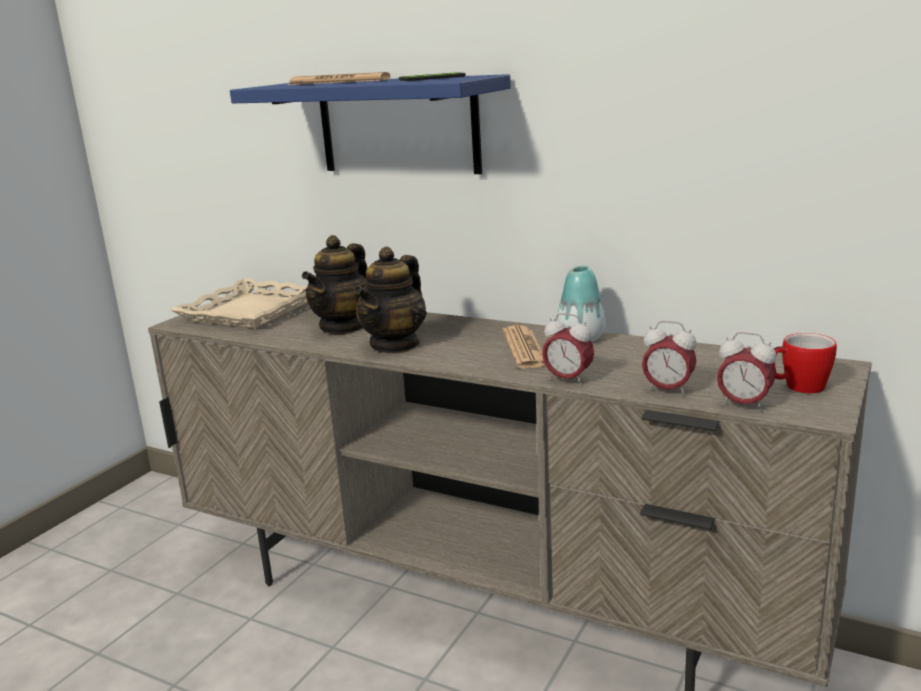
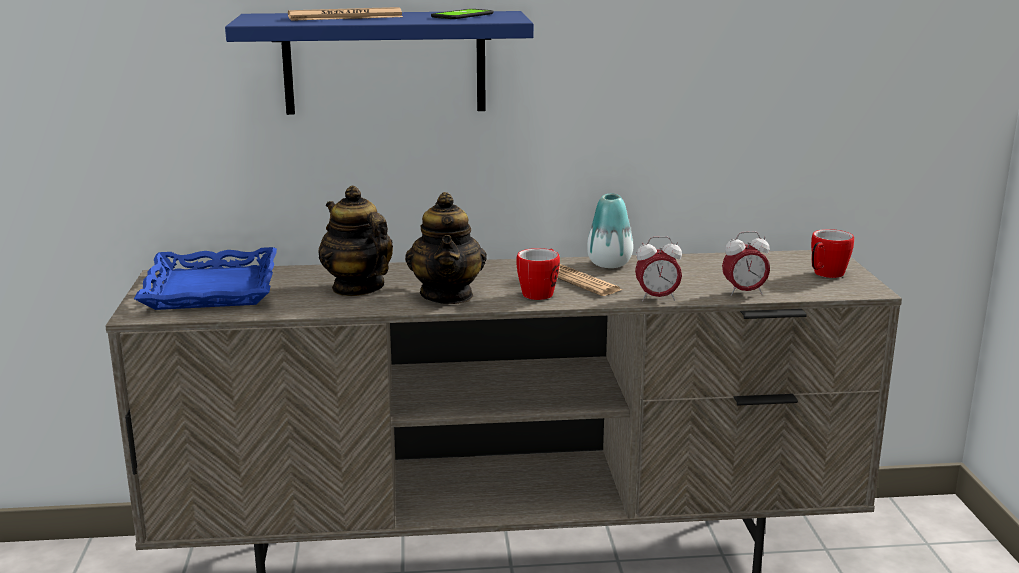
camera: 35 degrees left, 0 degrees up
(250, 311) = (210, 289): beige tray -> blue tray
(343, 327) = (357, 288): teapot -> teapot turned 150 degrees clockwise
(473, 355) = (540, 292): none -> mug
(744, 405) = (810, 293): alarm clock -> none

